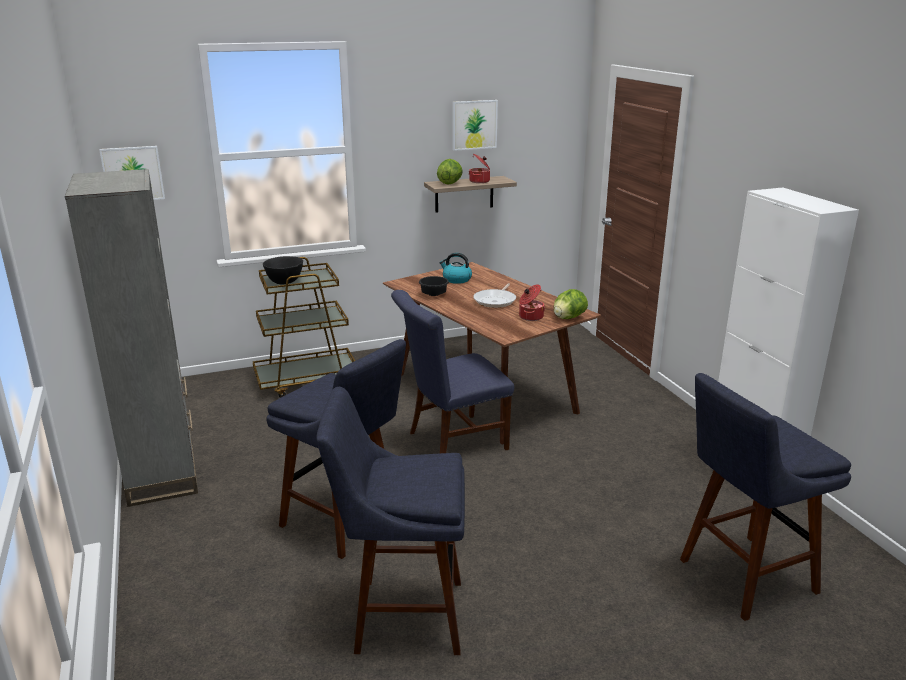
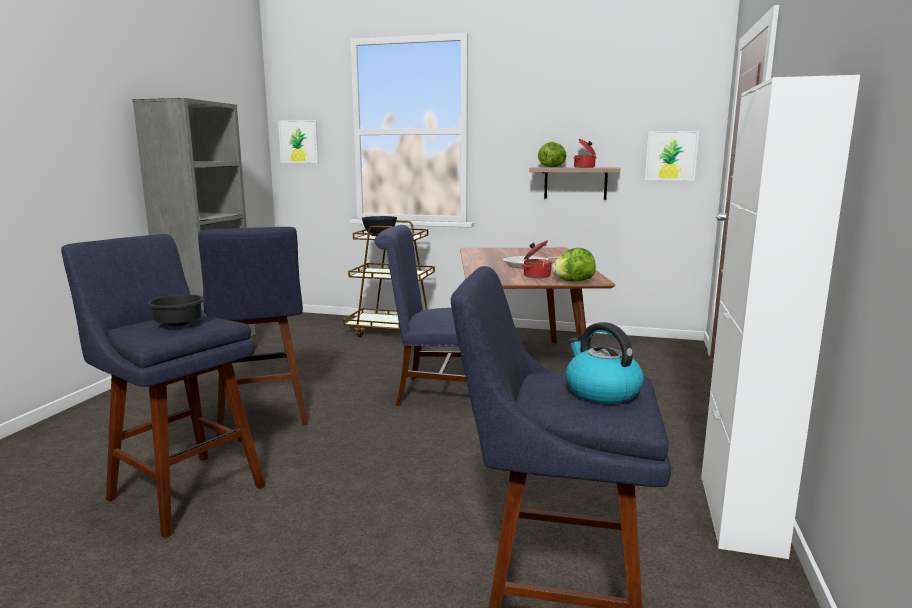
camera: 35 degrees right, 10 degrees down
(432, 294) = (482, 256): black bowl -> black bowl (177, 324)
(456, 279) = (524, 253): kettle -> kettle (601, 392)
(474, 125) = (589, 113): picture -> picture (671, 155)

